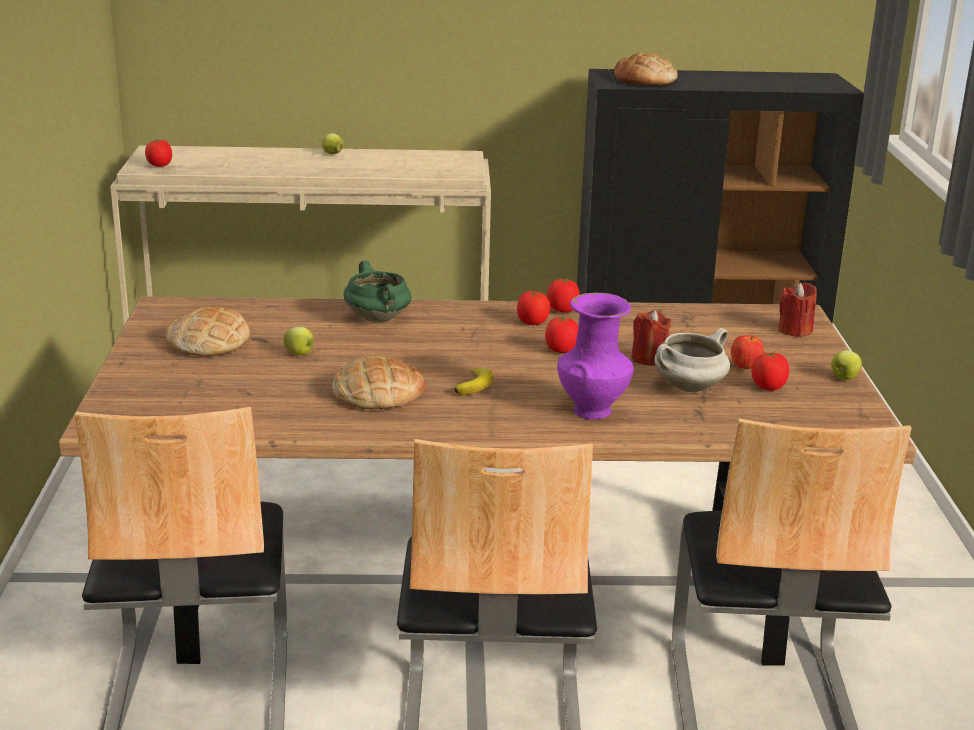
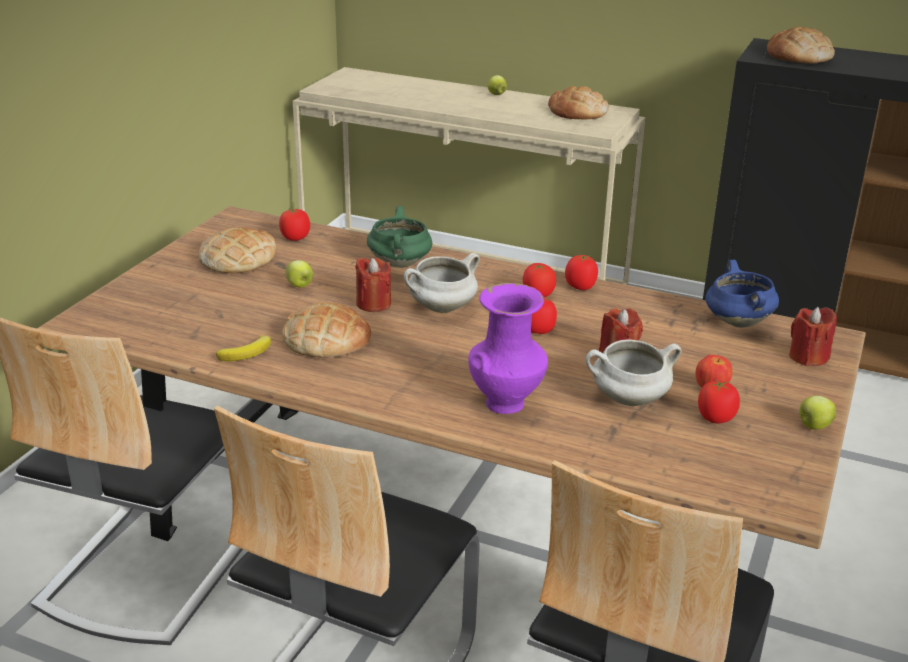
camera: 25 degrees right, 5 degrees up
(160, 165) = (340, 87): tomato -> tomato (295, 238)
(389, 356) = (373, 304): none -> red candle
(429, 160) = (578, 112): none -> bread
(458, 349) = (442, 308): none -> white cooking pot
(475, 385) = (421, 350): banana -> banana (247, 353)
(716, 314) = (736, 322): none -> blue cooking pot

